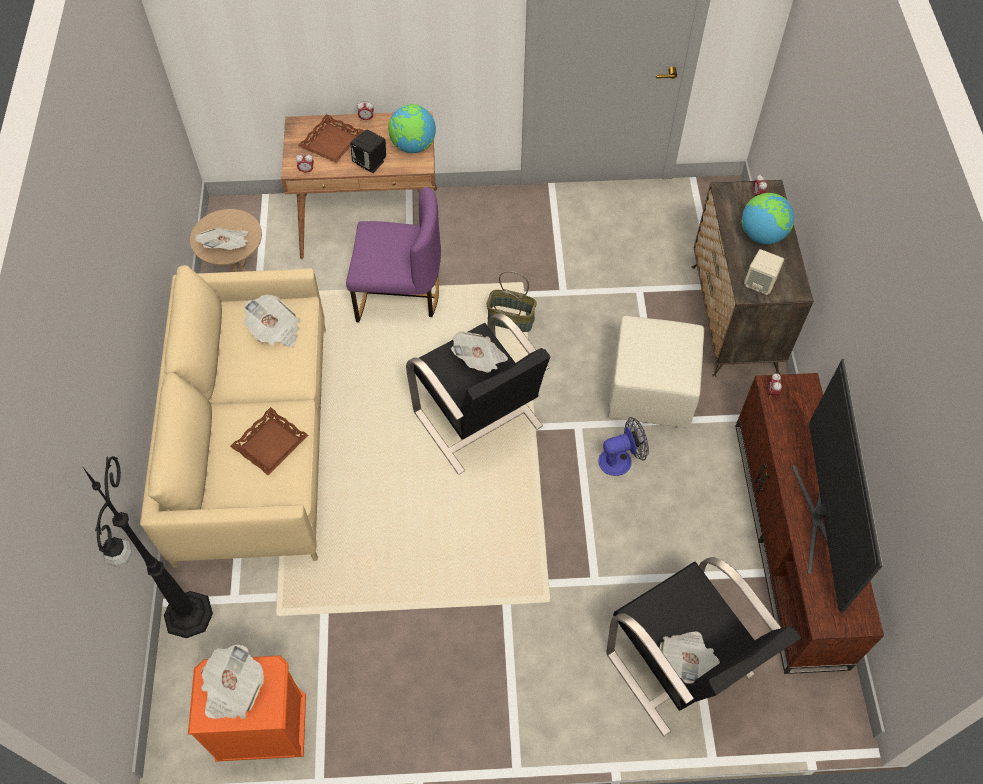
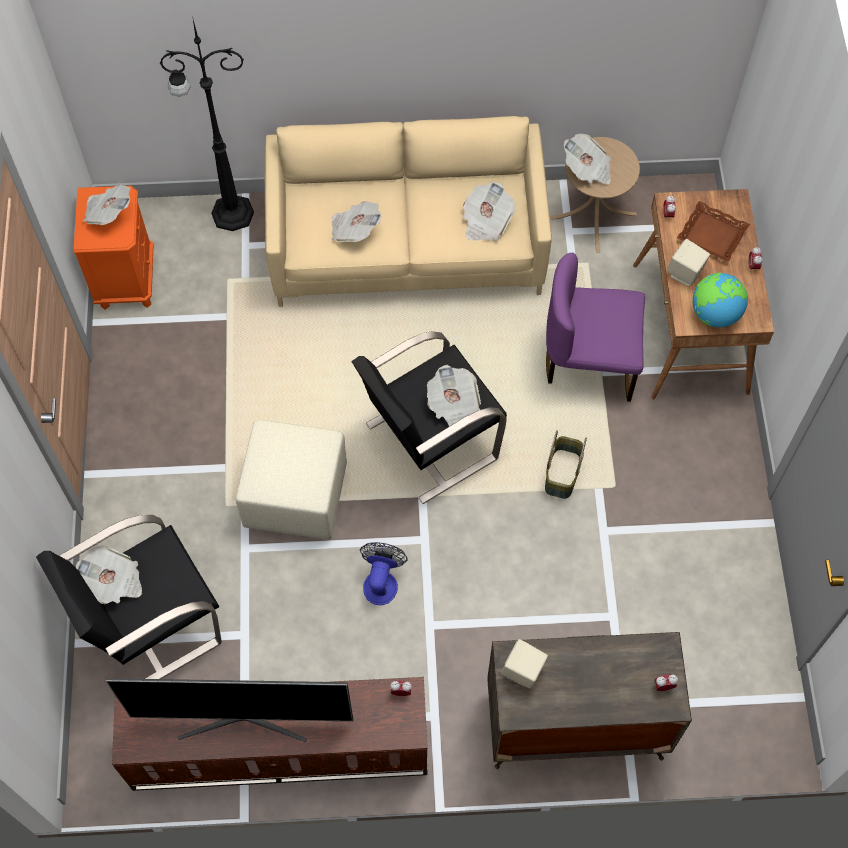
camera: 90 degrees right, 5 degrees up
(271, 444) = (354, 230): brown tray -> newspaper
(370, 163) = (685, 273): black speaker -> beige speaker
(399, 295) = (589, 361): purple chair -> purple chair turned 90 degrees clockwise
(621, 459) = (381, 581): fan -> fan turned 150 degrees counterclockwise
(651, 392) = (467, 619): beige ottoman -> beige ottoman (294, 496)
(762, 235) = (597, 683): globe -> none

